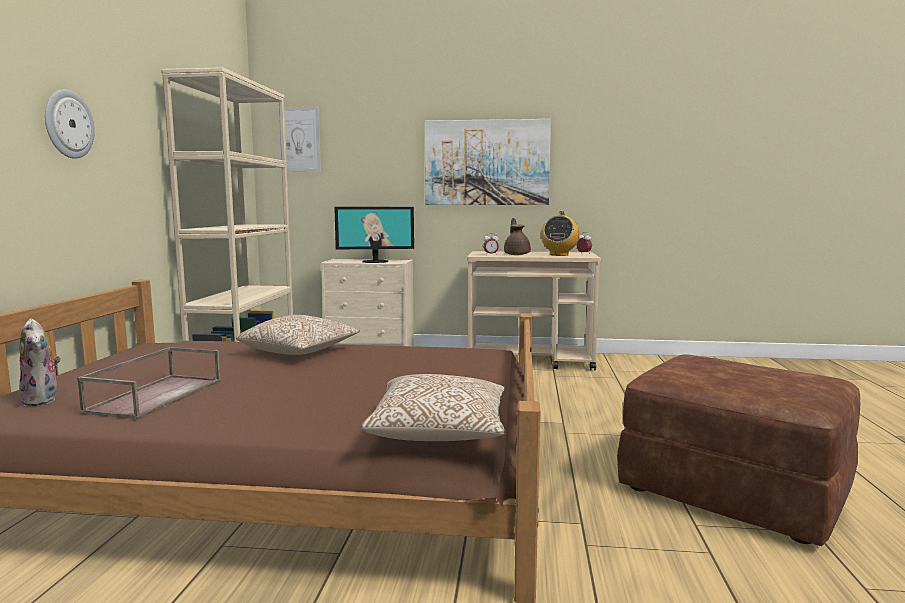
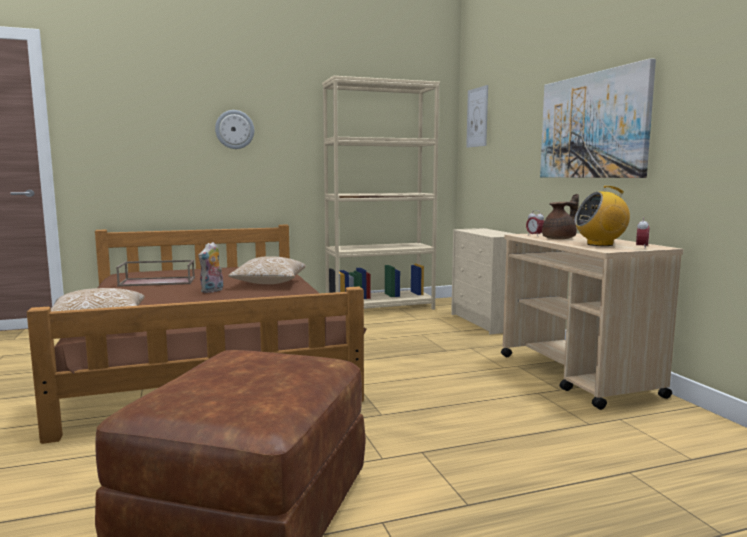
camera: 65 degrees right, 0 degrees up
(43, 400) = (148, 273): plush toy -> plush toy (212, 291)
(375, 261) = (489, 233): monitor -> none

